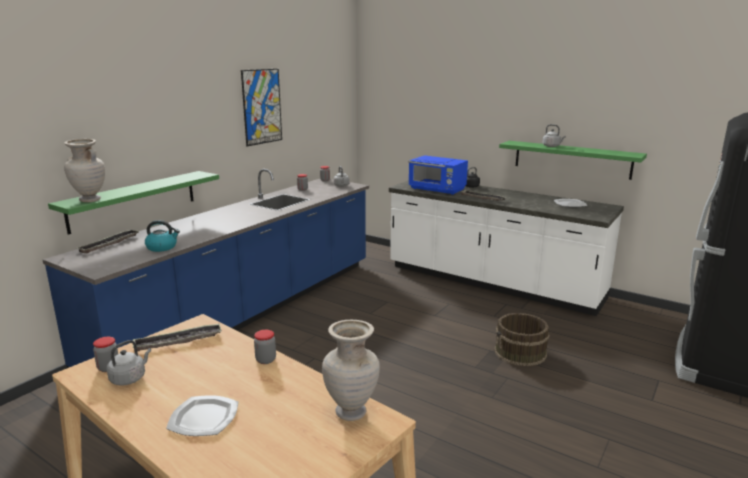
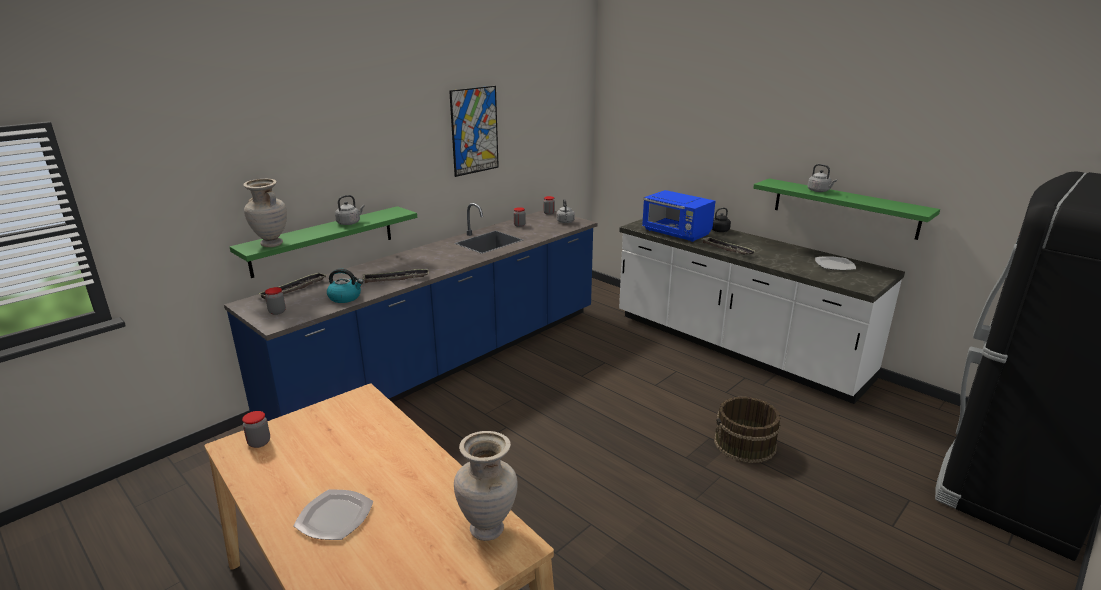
camera: 10 degrees right, 5 degrees up
(129, 378) = (276, 458): grey kettle -> grey kettle (350, 223)
(178, 341) = (336, 416): tray -> tray (396, 279)
(266, 360) = (418, 450): jar -> jar (277, 312)

